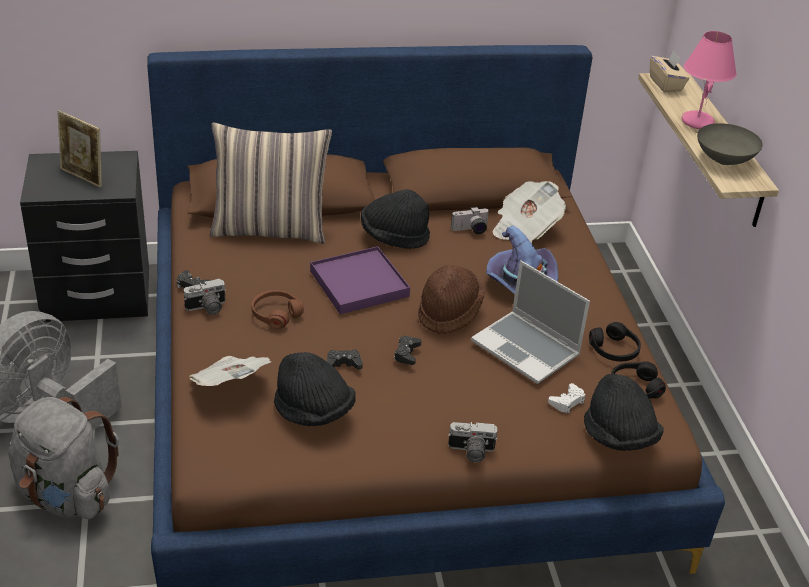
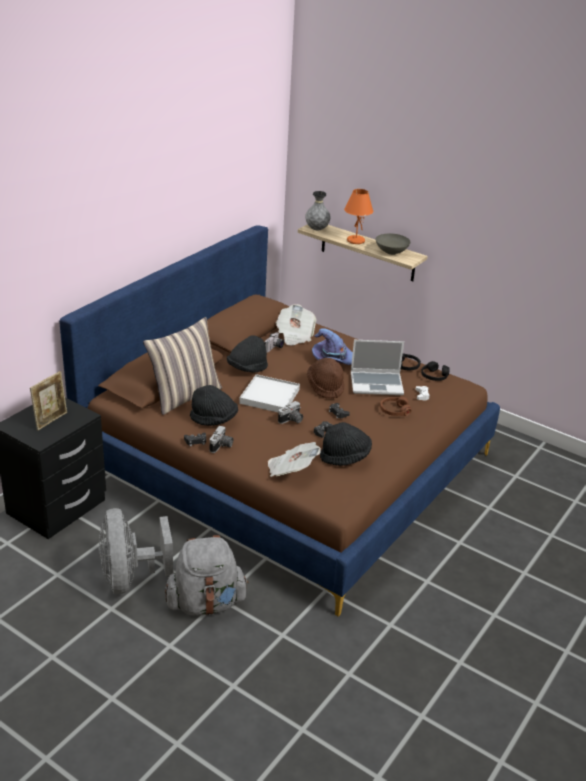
camera: 45 degrees left, 5 degrees down
(83, 177) = (51, 420): picture frame -> picture frame turned 45 degrees counterclockwise
(276, 314) = (257, 430): brown headphones -> brown headphones (394, 411)
(359, 284) = (269, 396): purple tray -> white tray
(471, 452) = (421, 435): camera -> camera (291, 420)
(619, 436) = (457, 397): black hat -> black hat (214, 420)
(666, 84) = (316, 229): beige tissue box -> grey vase
(696, 121) = (355, 241): pink table lamp -> orange table lamp

